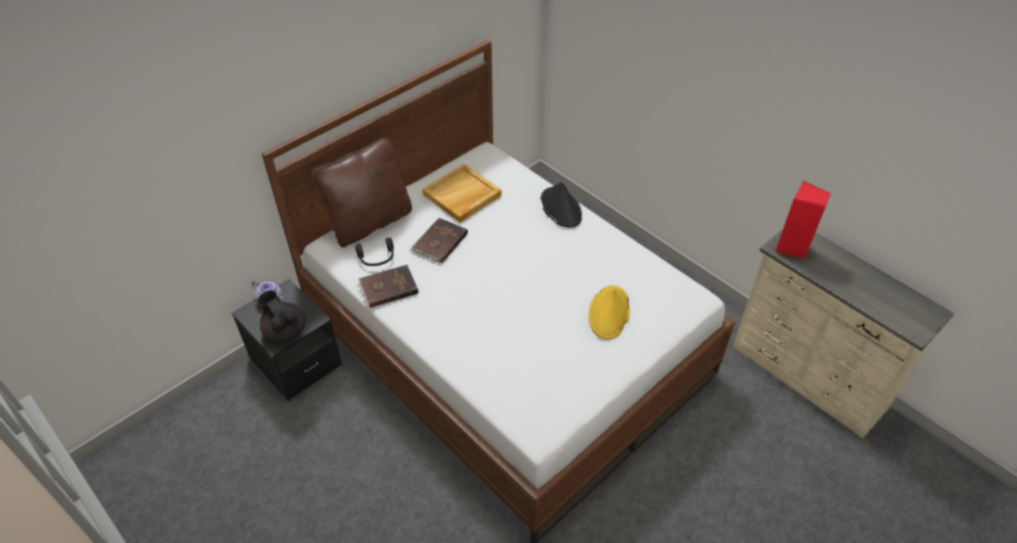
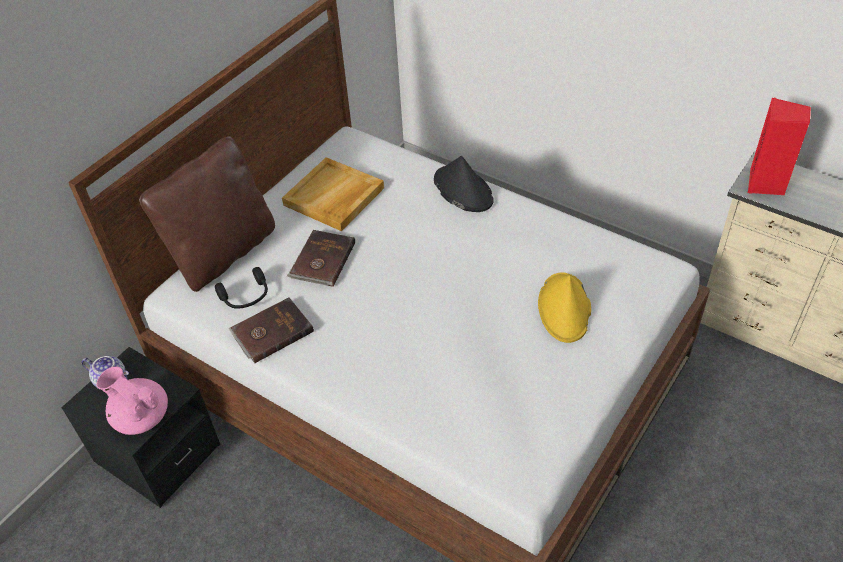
camera: 10 degrees left, 0 degrees up
(285, 331) = (141, 417): black teapot -> pink teapot

